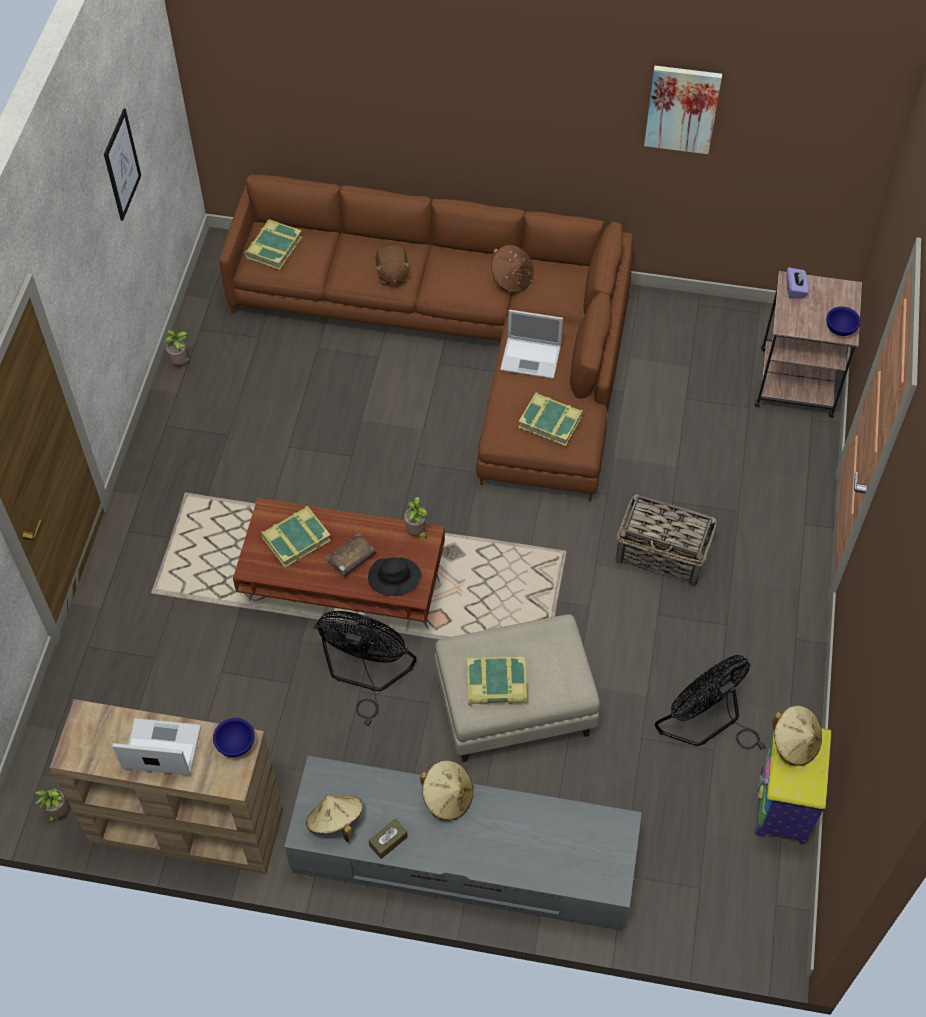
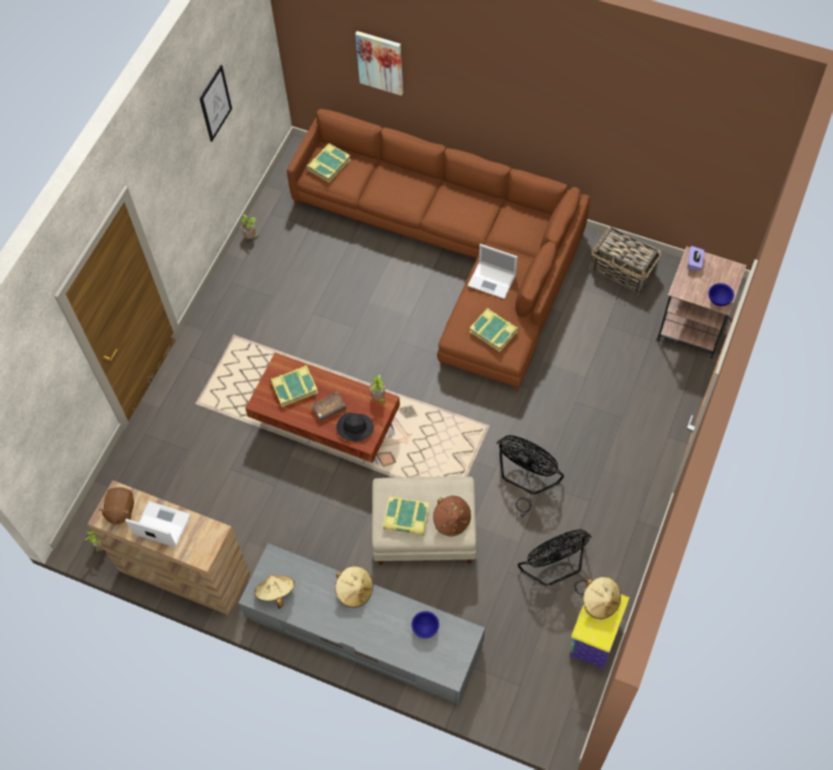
camera: 15 degrees right, 5 degrees up
(236, 745) = (211, 532): blue bowl -> blue bowl (425, 628)
(364, 674) = (326, 489): black fan -> black fan (525, 480)
(388, 841) = (307, 613): brown tissue box -> none
(392, 274) = (408, 199): brown plush toy -> brown plush toy (120, 510)
(511, 278) = (494, 216): brown hat -> brown hat (452, 520)
(663, 555) = (558, 441): basket -> basket (623, 271)
(682, 108) = (627, 118): picture -> picture (380, 62)

